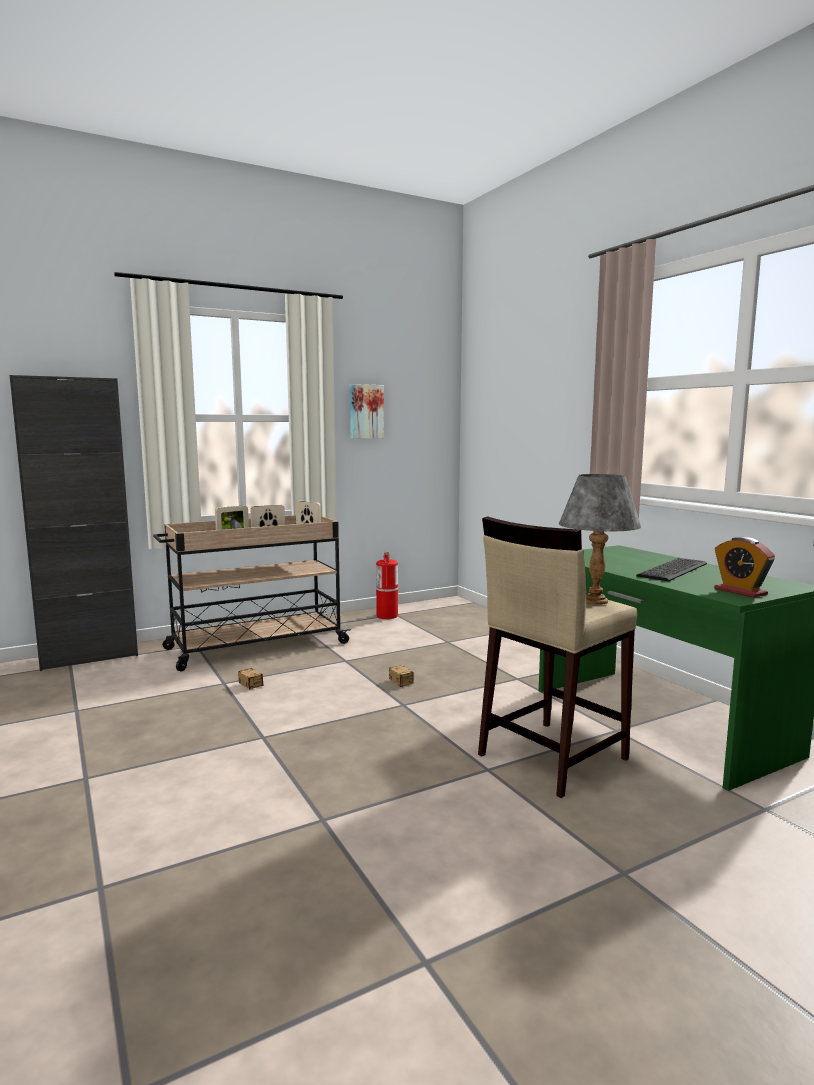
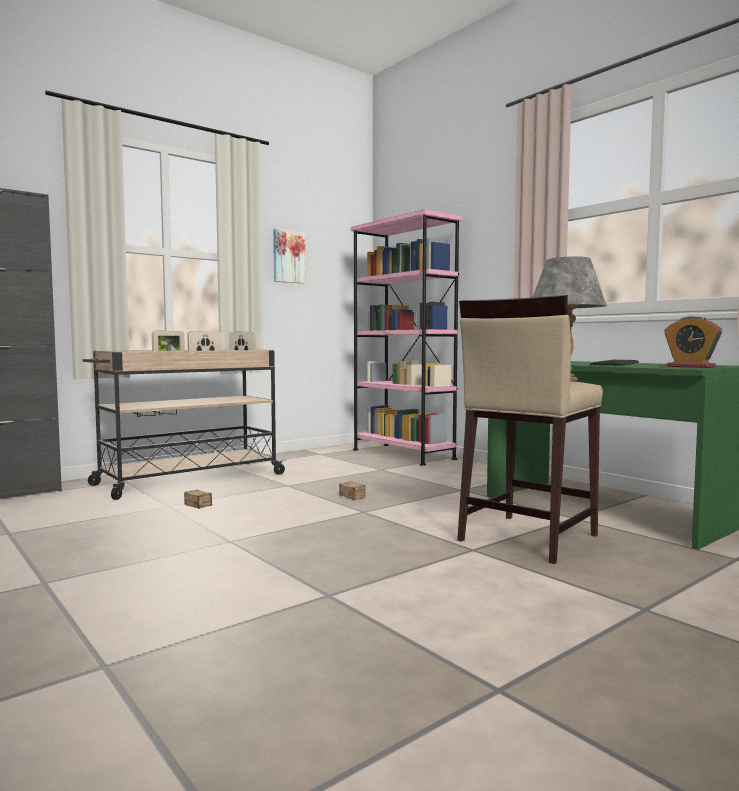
camera: 10 degrees left, 5 degrees down
(387, 616) = (312, 455): fire extinguisher -> none
(479, 619) = (402, 454): none -> pink bookcase

